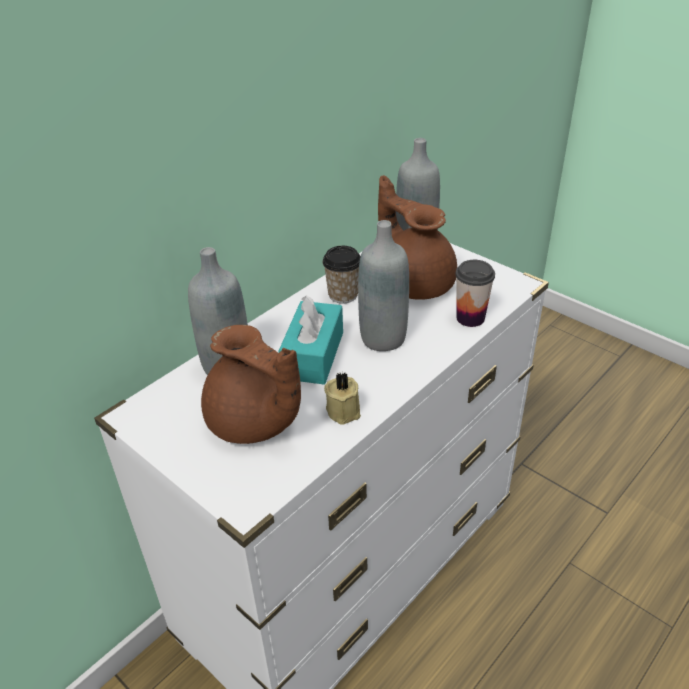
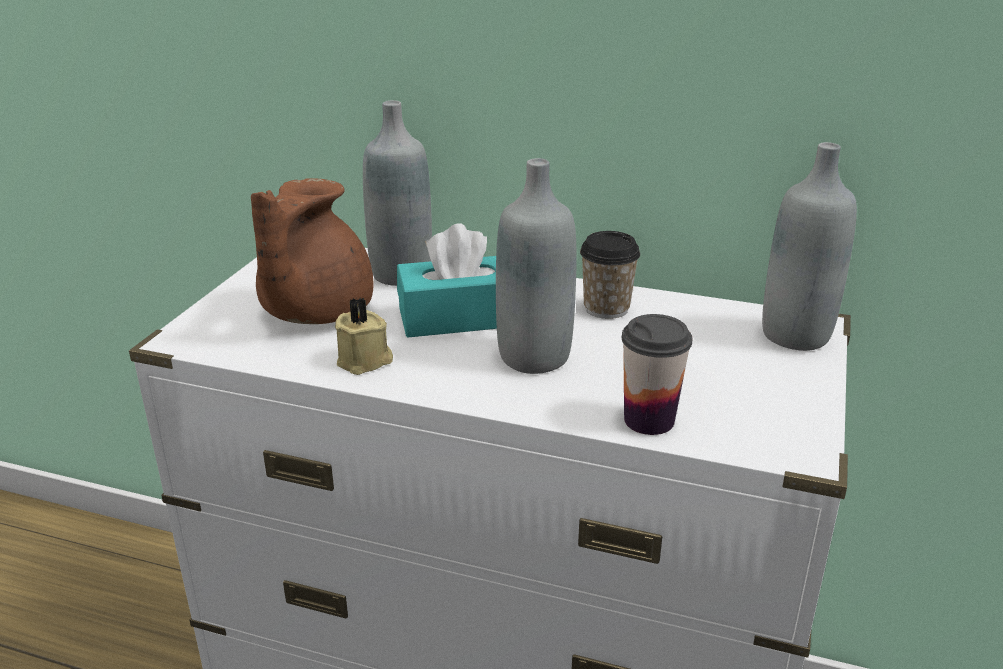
camera: 65 degrees right, 10 degrees down
(416, 282) = (696, 355): brown teapot -> none

